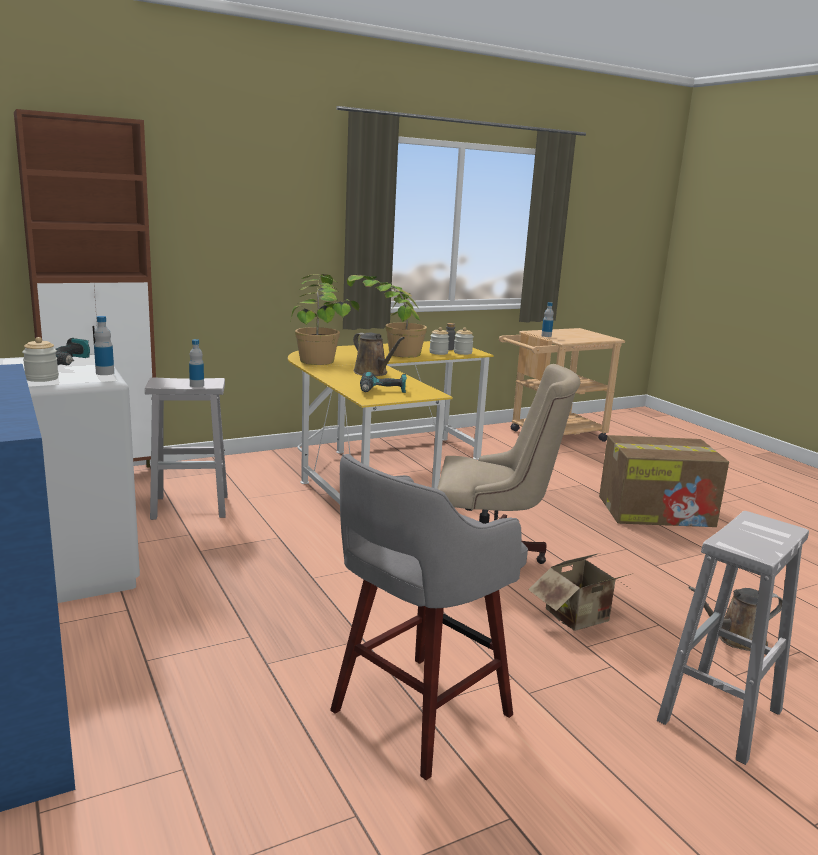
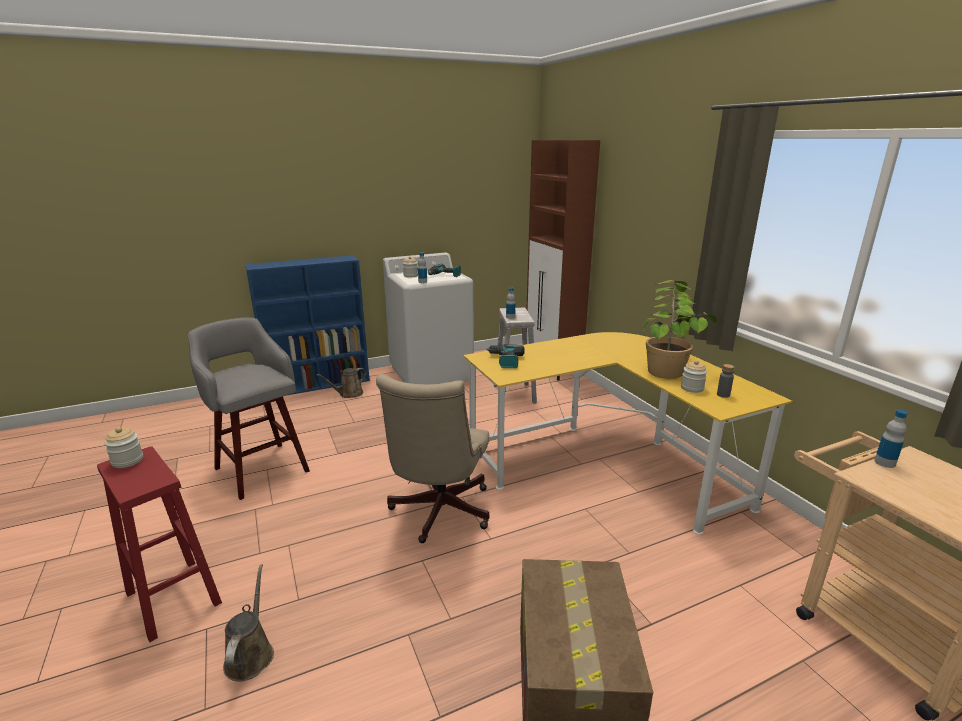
camera: 95 degrees right, 5 degrees up
(319, 357) = (613, 341): potted plant -> none
(372, 373) = (568, 358): brown watering can -> brown watering can (349, 394)
(462, 353) = (709, 401): jar -> jar (127, 461)
(581, 619) = (325, 550): cardboard box -> none
(719, 717) = (172, 597): white stool -> red stool

